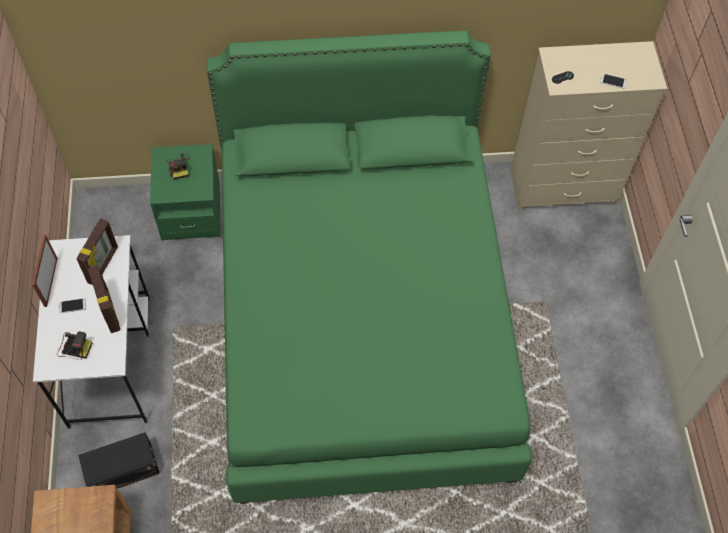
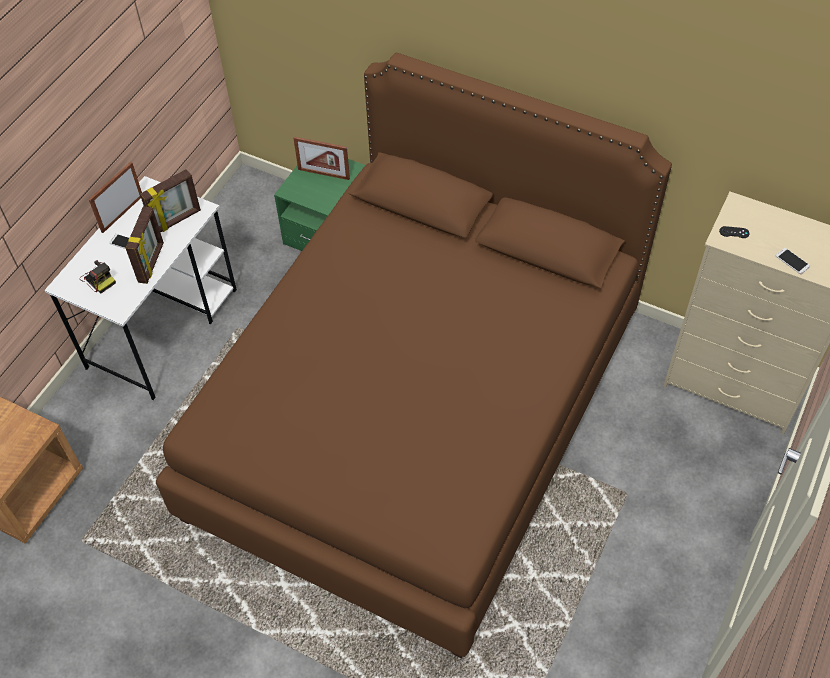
camera: 35 degrees right, 5 degrees down
(121, 469) = (102, 429): black storage box -> none
(179, 167) = (323, 174): camera -> picture frame
(362, 322) = (417, 413): green bed -> brown bed

